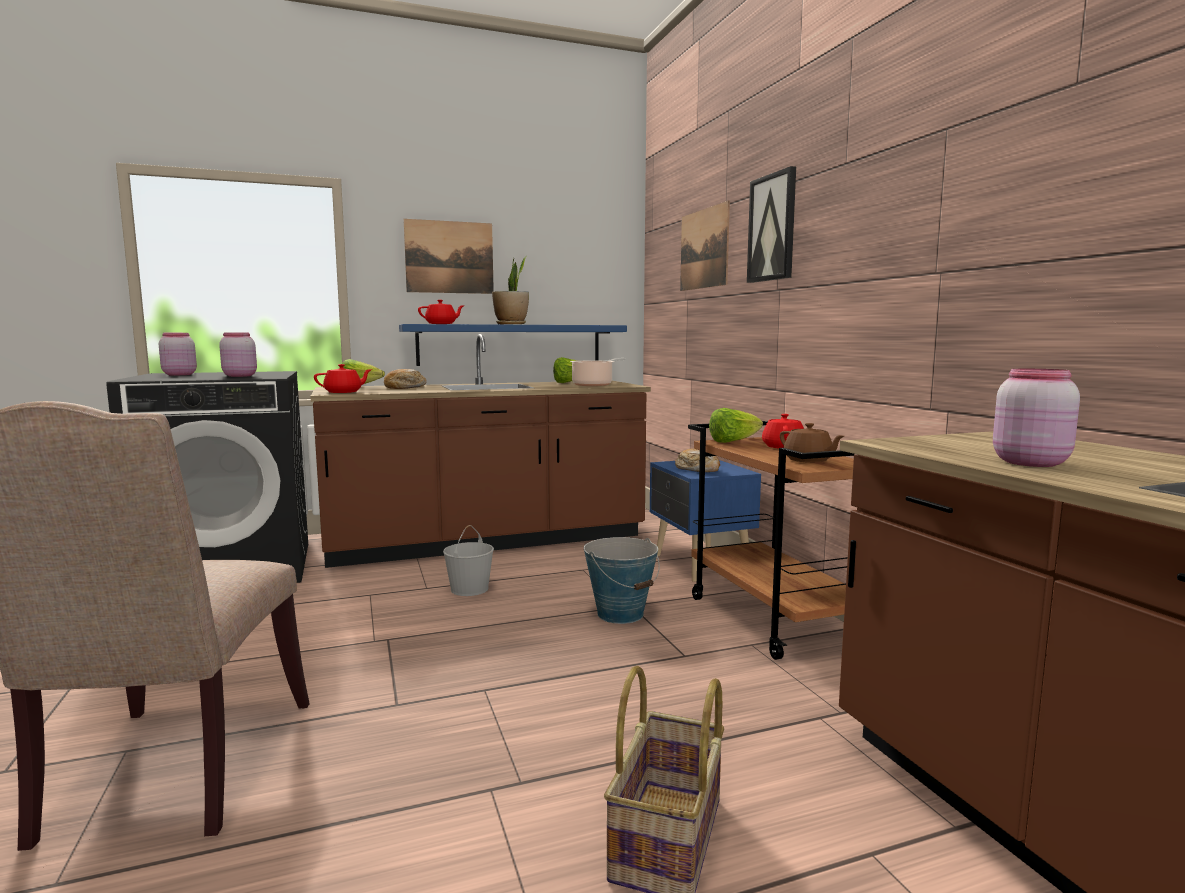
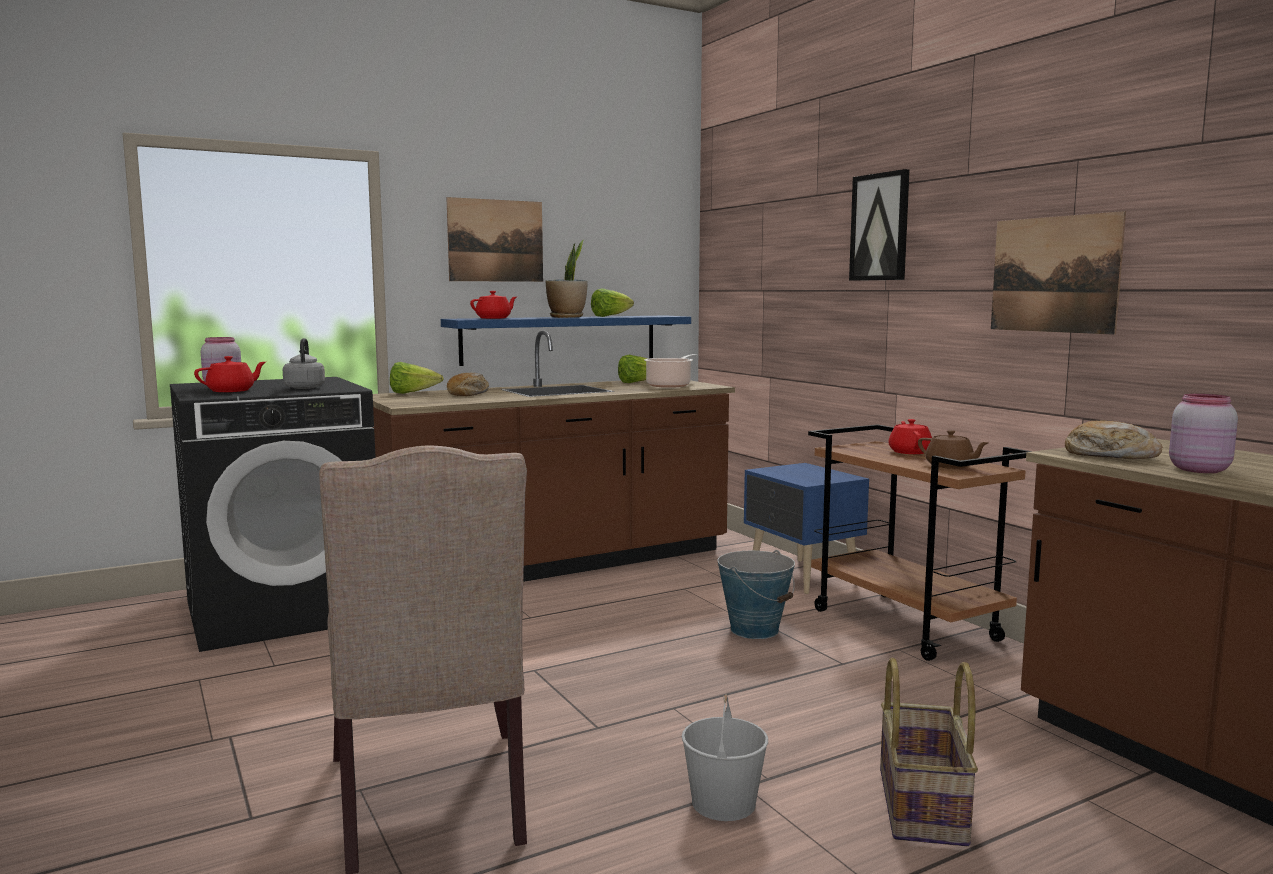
camera: 10 degrees left, 0 degrees up
(239, 376) = (305, 387): pink jar -> grey kettle
(344, 392) = (417, 402): red teapot -> red teapot (232, 391)
(469, 588) = (578, 615): white bucket -> white bucket (723, 802)
(698, 469) = (802, 476): bread -> bread (1110, 455)
(704, 249) = (788, 238): picture -> picture (1054, 274)
(733, 442) = (855, 448): lettuce -> lettuce (610, 316)

